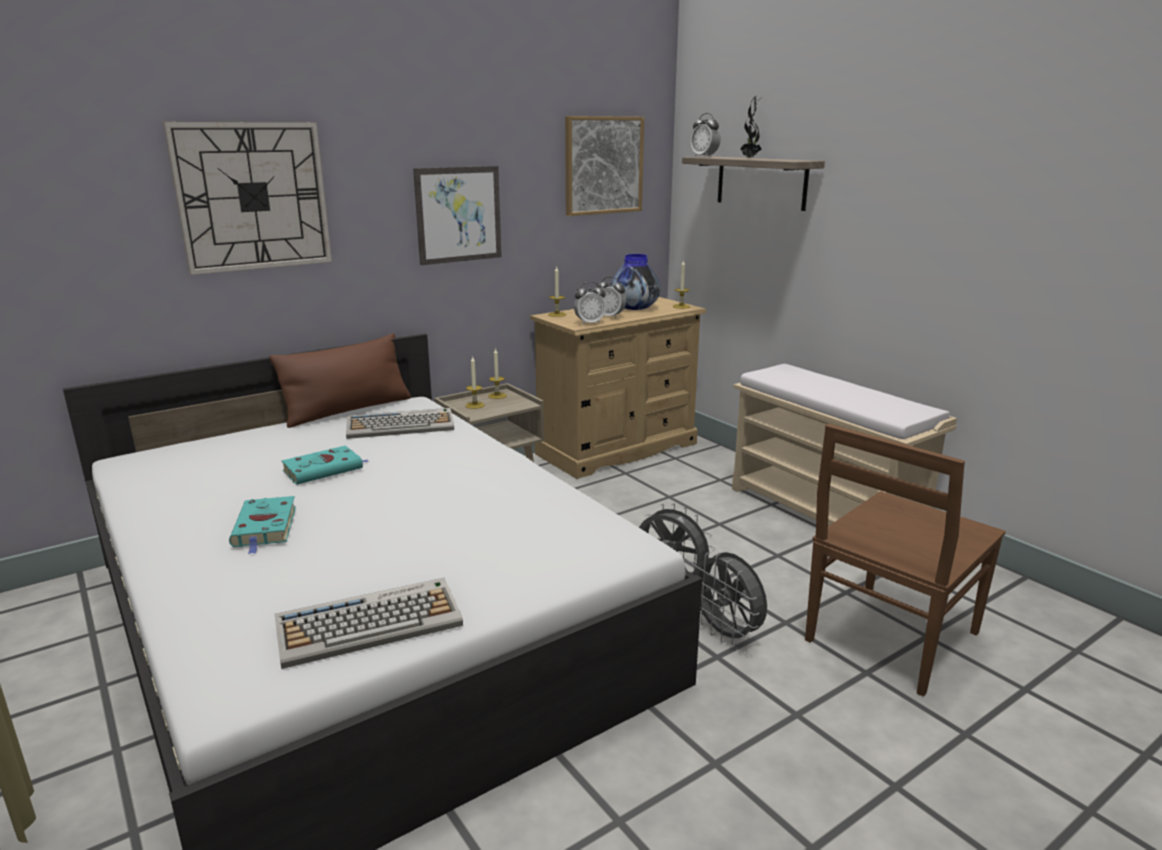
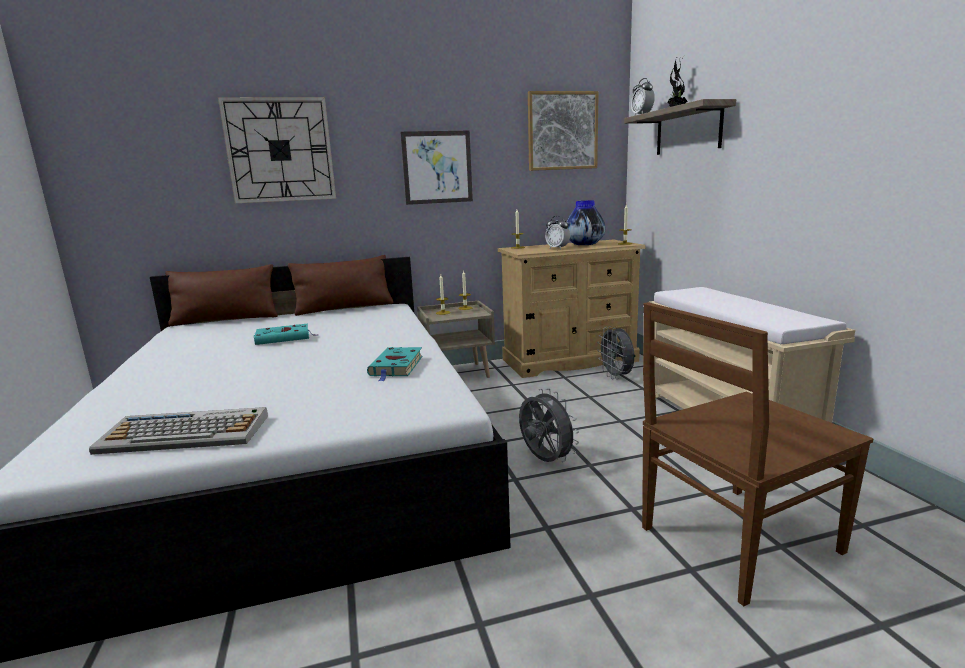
camera: 20 degrees right, 5 degrees down
(185, 442) = (226, 320): none -> brown pillow
(265, 528) = (203, 367): turquoise book -> turquoise book (396, 367)
(401, 425) = (368, 318): keyboard -> none
(589, 323) = (535, 251): alarm clock -> none
(726, 634) = (568, 510): grey fan -> grey fan (616, 377)

